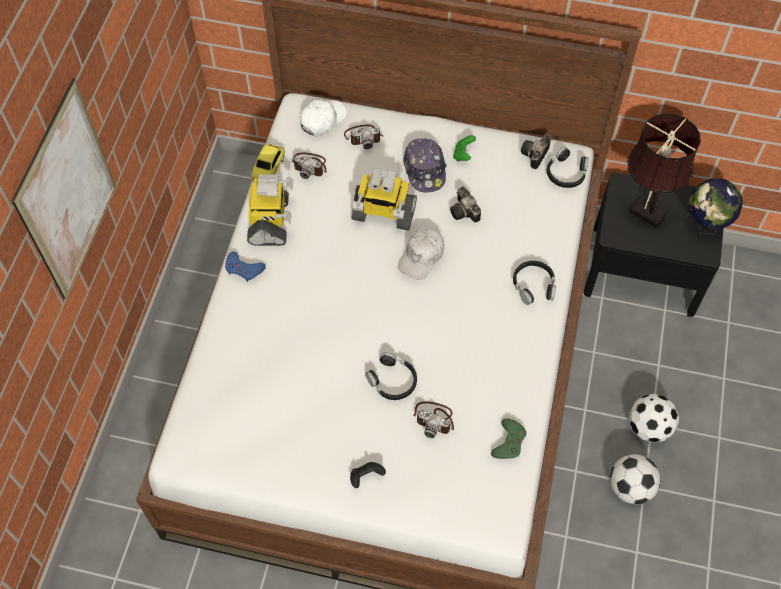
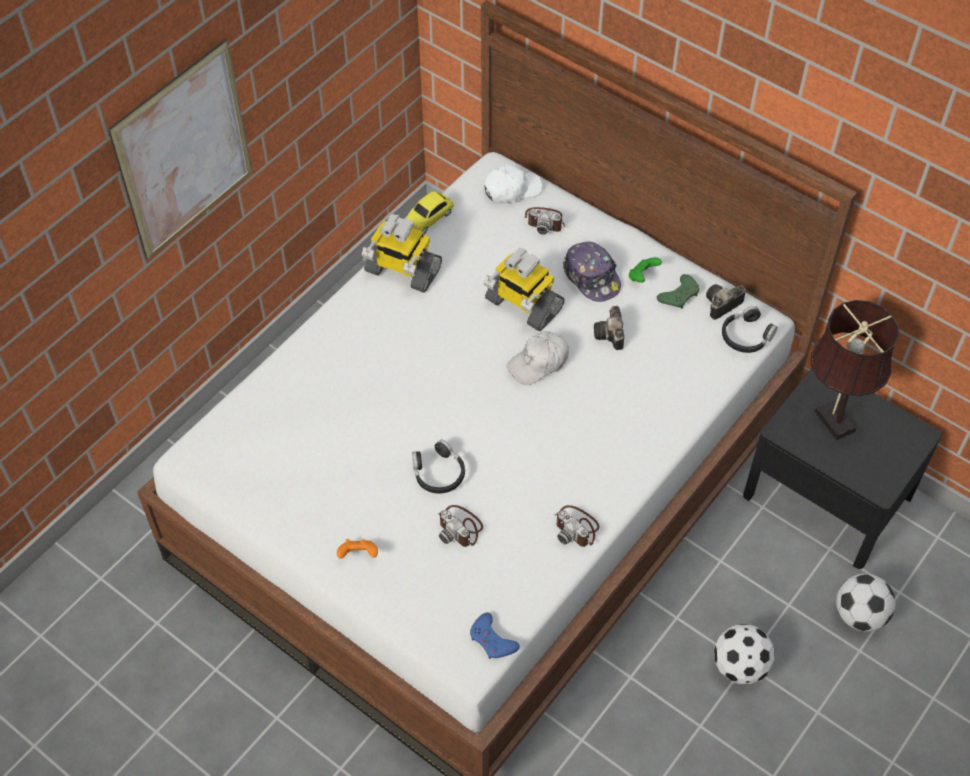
camera: 25 degrees right, 5 degrees down
(244, 269) = (350, 307): blue game controller -> blue game controller (492, 640)
(270, 221) = (402, 270): toy robot -> toy robot turned 90 degrees clockwise
(310, 166) = (473, 230): camera -> camera (576, 528)
(366, 477) = (358, 555): black game controller -> orange game controller
(425, 170) = (592, 277): cap -> cap turned 45 degrees counterclockwise
(509, 442) = (525, 582): green game controller -> green game controller (679, 295)
(533, 285) = (643, 437): black headphones -> none
(630, 487) = (683, 720): football -> football (860, 615)
(705, 226) = (896, 459): globe -> none

